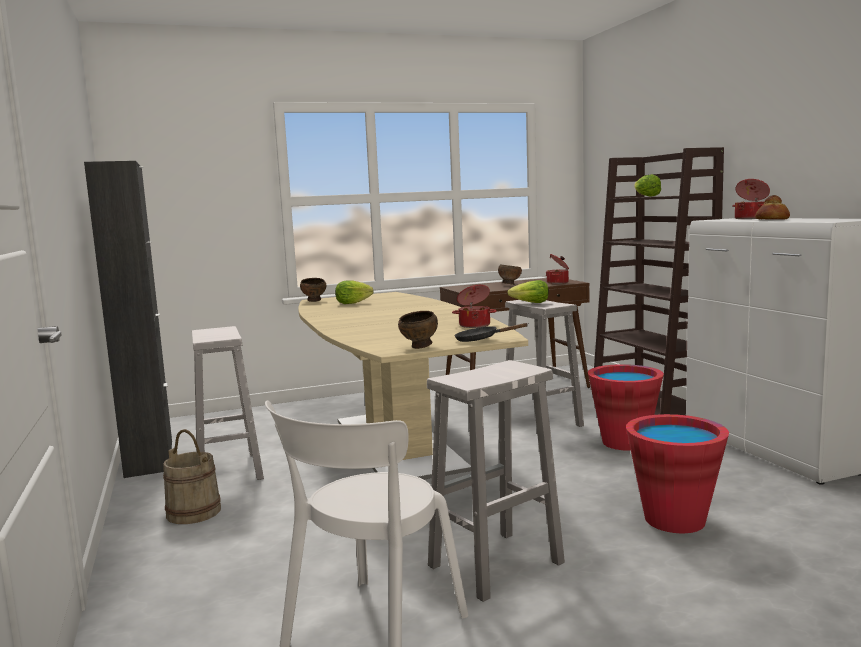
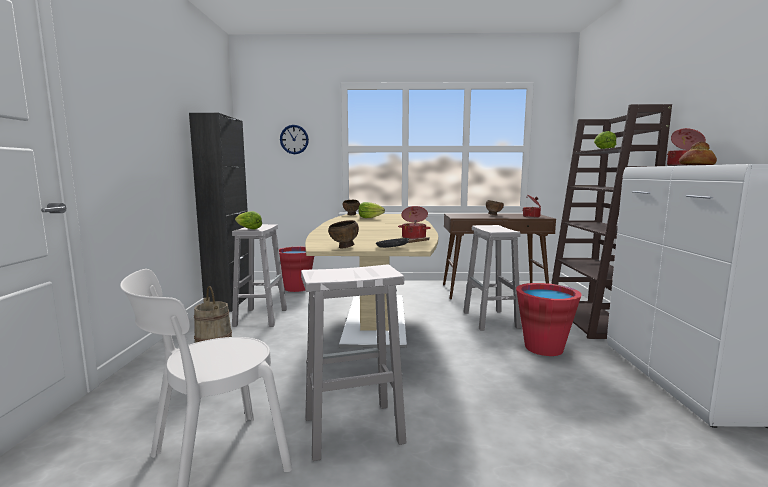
camera: 20 degrees right, 0 degrees up
(203, 190) = (294, 139): none -> wall clock
(530, 303) = (487, 228): lettuce -> lettuce (248, 229)
(674, 520) = (534, 428): red bucket -> red bucket (296, 288)

